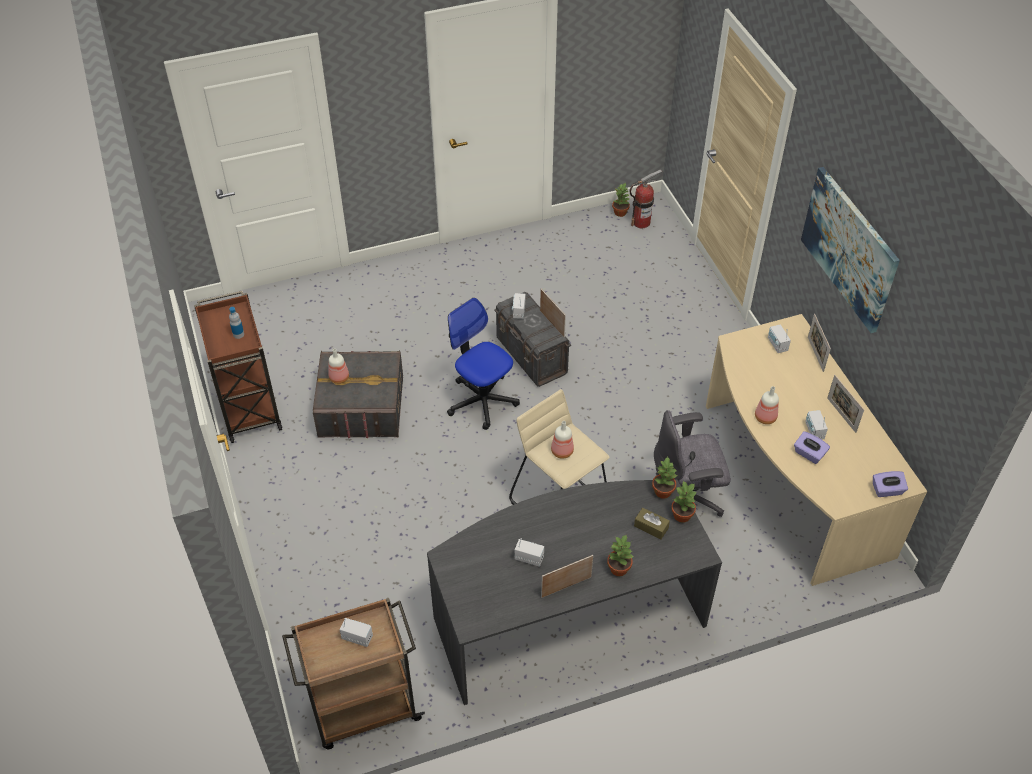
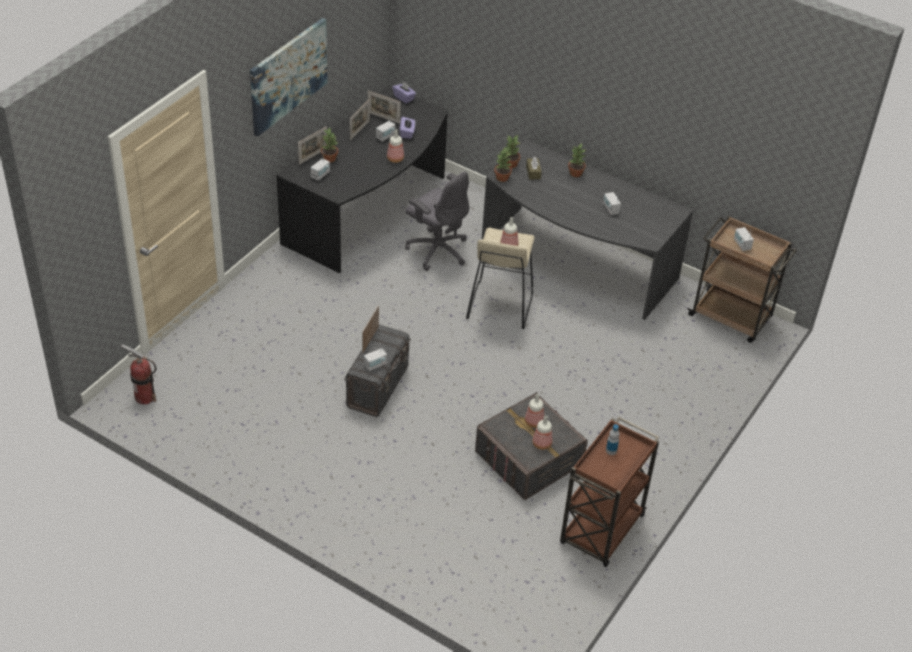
camera: 130 degrees left, 5 degrees down
(365, 388) = (534, 422): none -> bottle
(482, 400) = (451, 391): office chair -> none
(566, 587) = (611, 187): picture frame -> picture frame (383, 118)
(620, 212) = (141, 417): potted plant -> potted plant (329, 158)
(789, 480) = (369, 212): beige desk -> black desk

